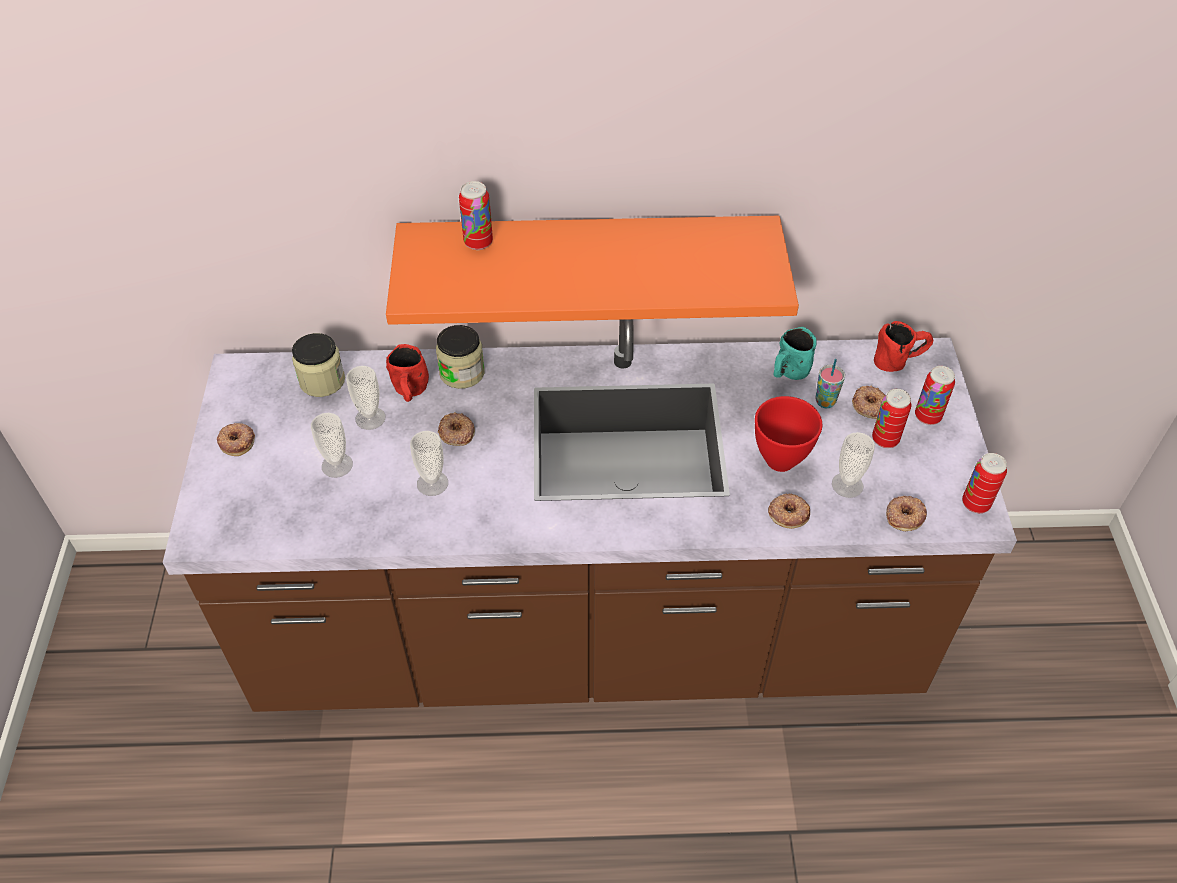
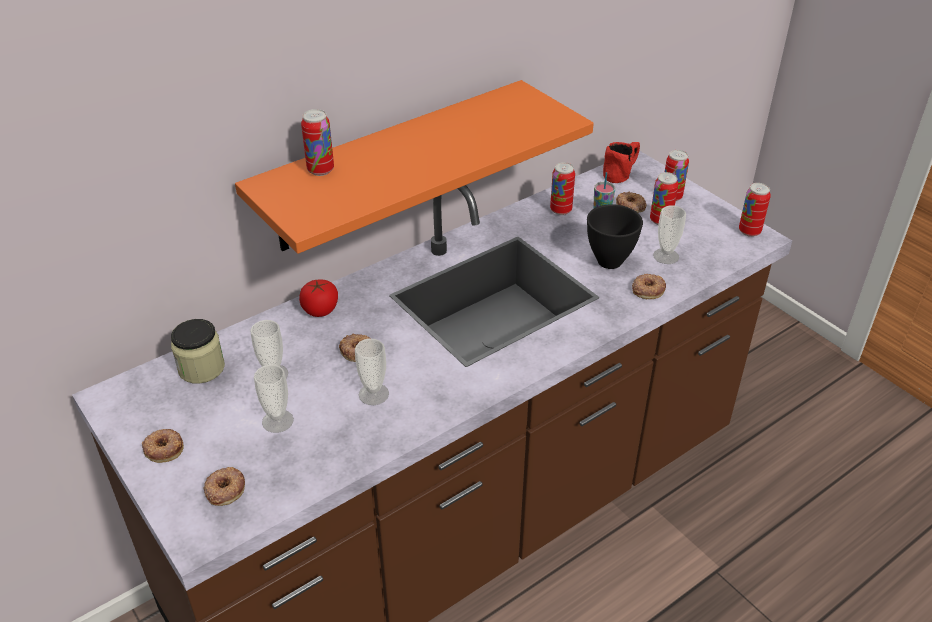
camera: 35 degrees left, 10 degrees down
(410, 393) = (291, 342): red mug -> none
(462, 373) = (320, 310): jar -> tomato
(779, 459) = (608, 261): red bowl -> black bowl
(788, 374) = (561, 210): turquoise mug -> can
(904, 515) = (717, 257): donut -> donut (225, 489)

